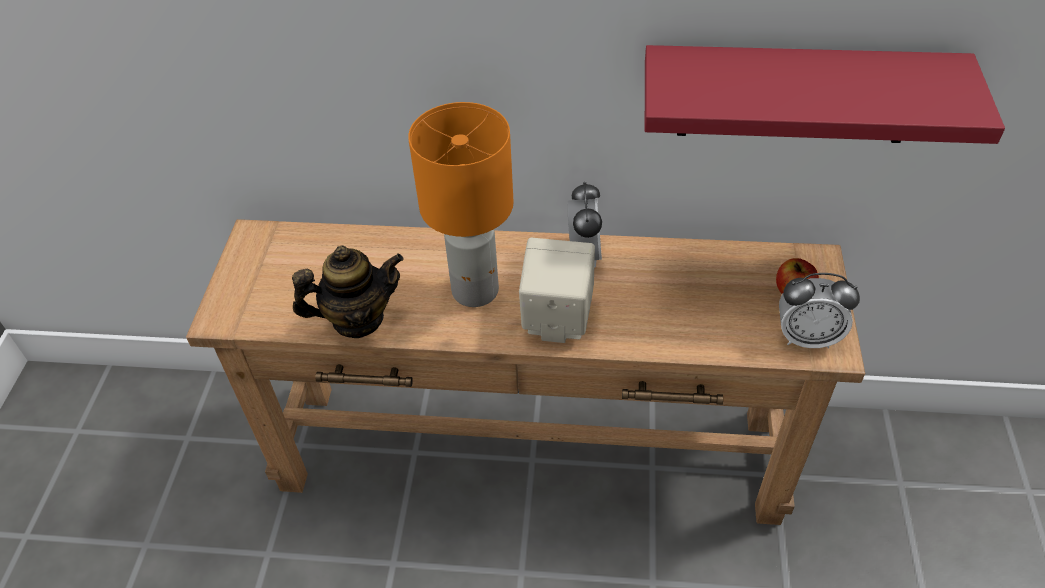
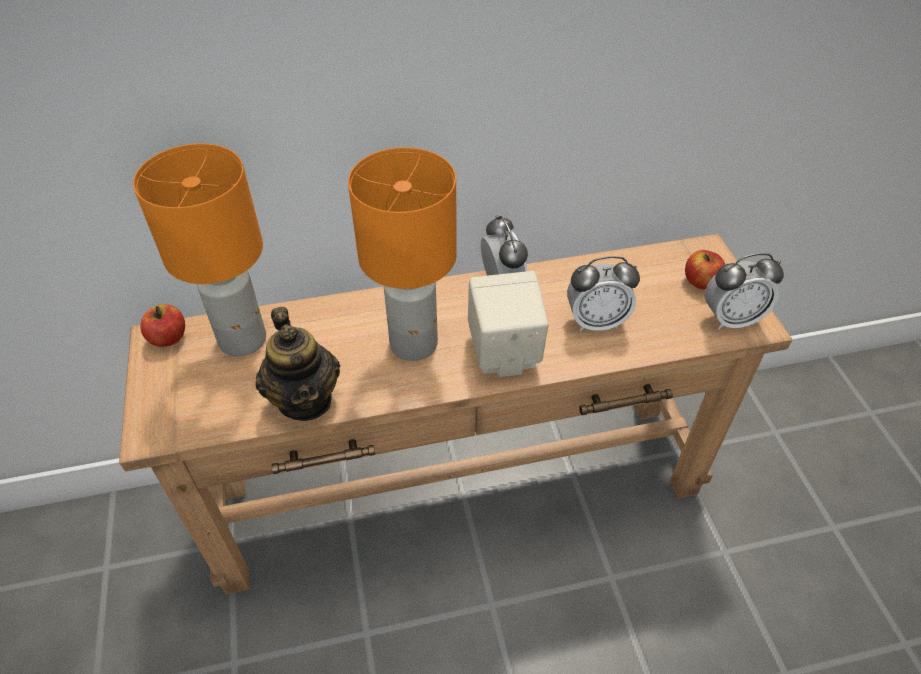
camera: 20 degrees left, 0 degrees up
(263, 237) = (168, 338): none -> apple
(326, 252) = (244, 339): none -> orange table lamp
(357, 319) = (305, 399): teapot -> teapot turned 105 degrees clockwise
(662, 309) = (596, 322): none -> alarm clock
(797, 94) = (686, 96): red shelf -> none

